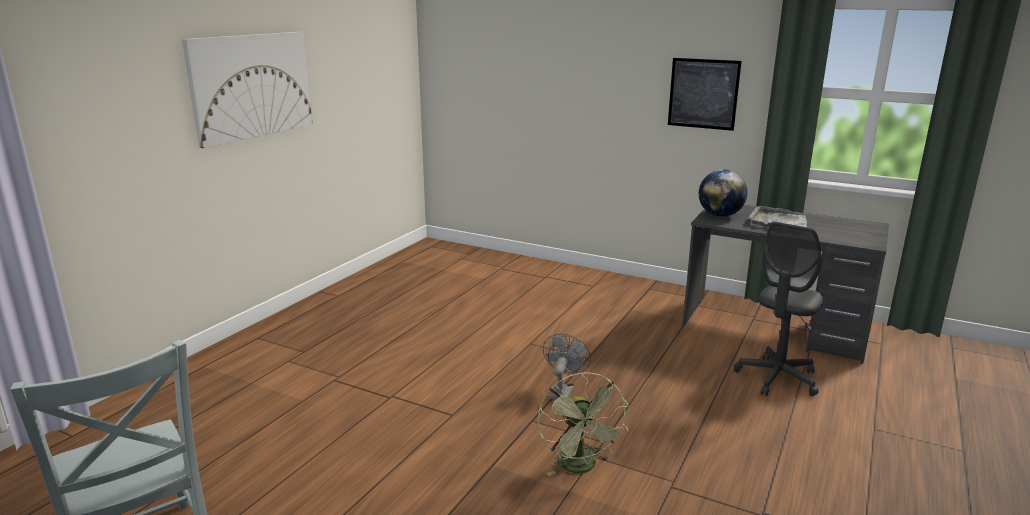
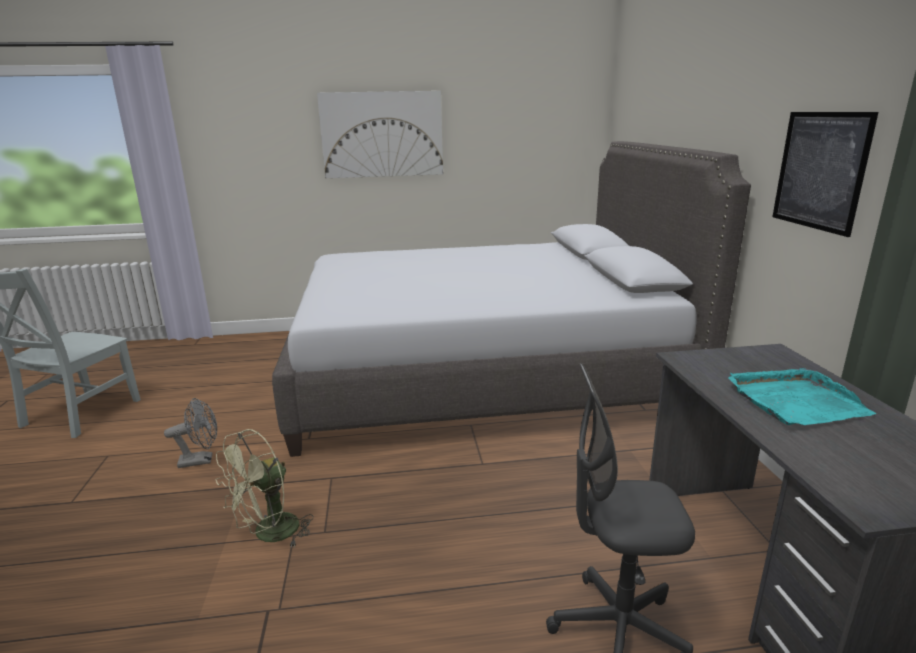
camera: 55 degrees right, 0 degrees up
(458, 312) = (482, 374): none -> grey bed
(563, 391) = (400, 474): grey fan -> grey fan (201, 460)
(720, 215) = (725, 360): globe -> none
(778, 221) = (795, 401): grey tray -> turquoise tray

